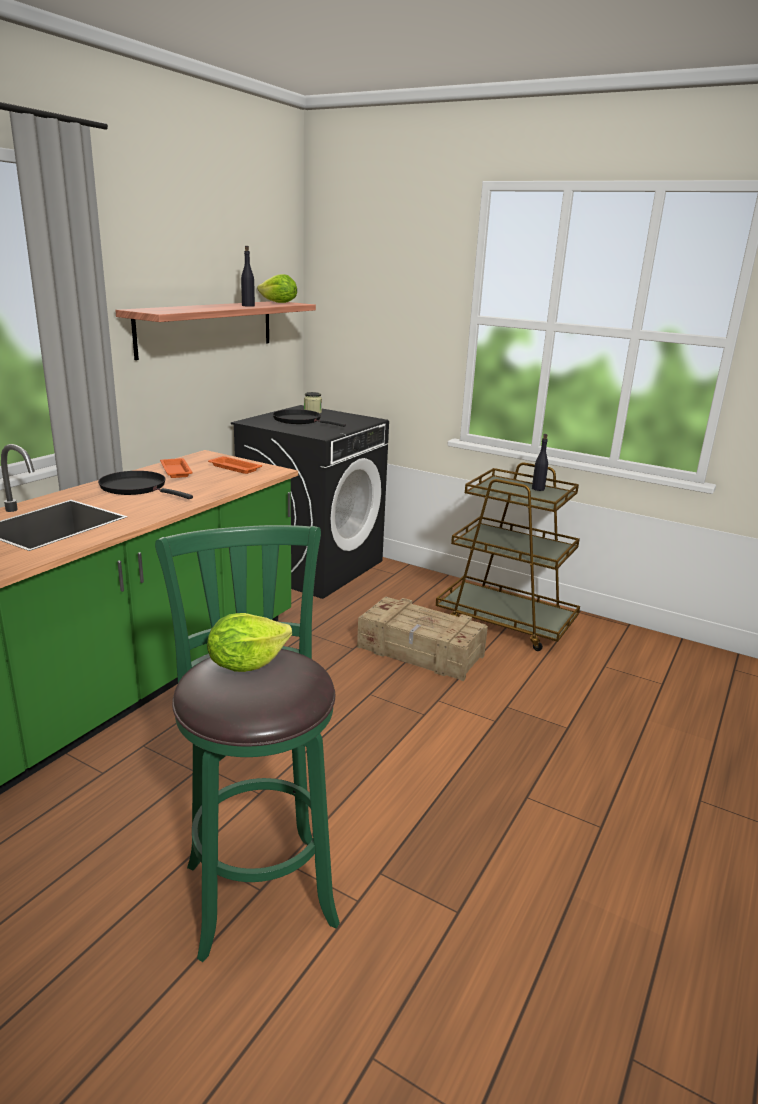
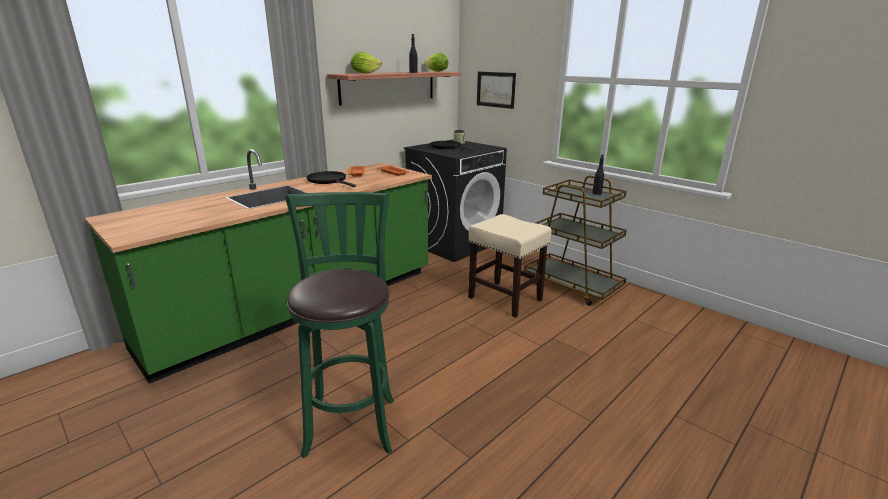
camera: 15 degrees right, 0 degrees up
(246, 664) = (337, 276): lettuce -> lettuce (364, 73)
(367, 331) = (495, 89): none -> picture
(420, 652) = (506, 299): crate -> beige stool

